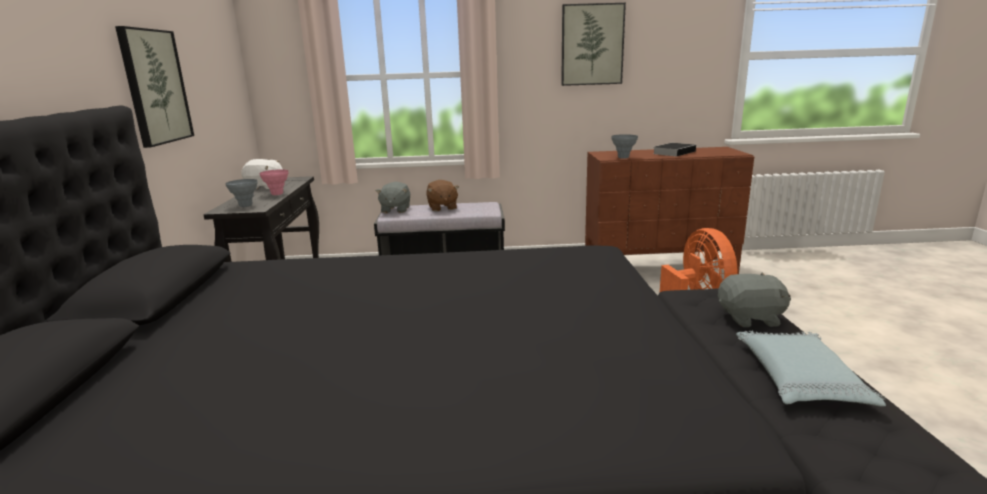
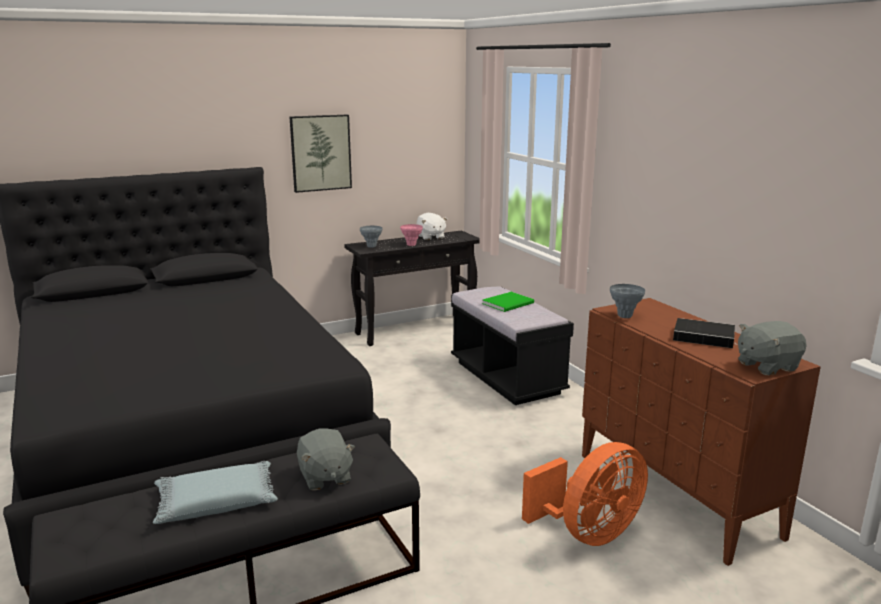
camera: 65 degrees right, 0 degrees up
(395, 210) = (485, 290): grey plush toy -> grey plush toy (766, 366)
(442, 208) = (509, 303): brown plush toy -> green book
(592, 45) = (694, 160): picture -> none

